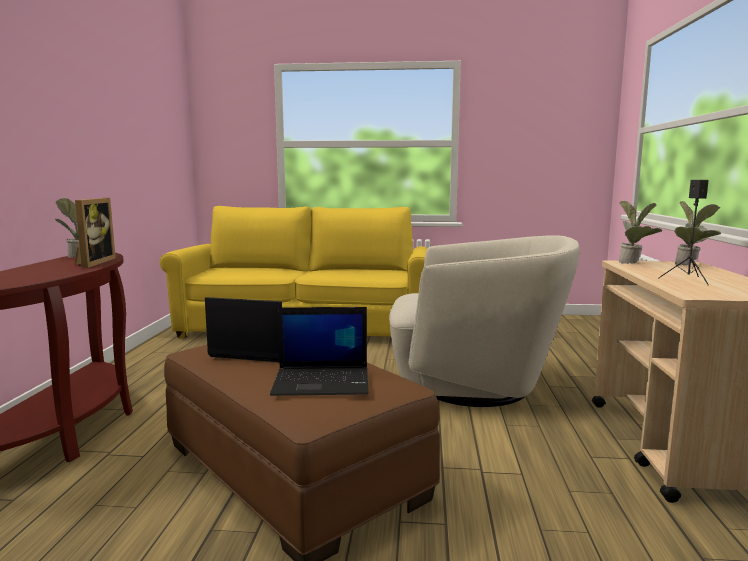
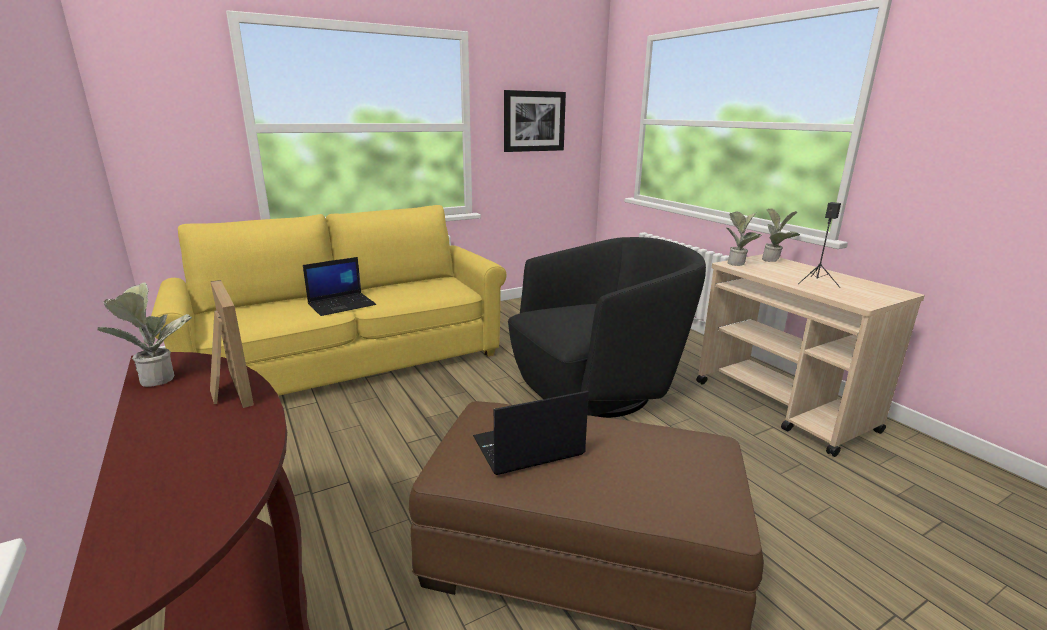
camera: 35 degrees left, 10 degrees up
(323, 382) = (663, 467): laptop -> laptop (342, 304)
(475, 385) = (598, 390): beige armchair -> black armchair
(528, 137) = (534, 121): none -> picture

